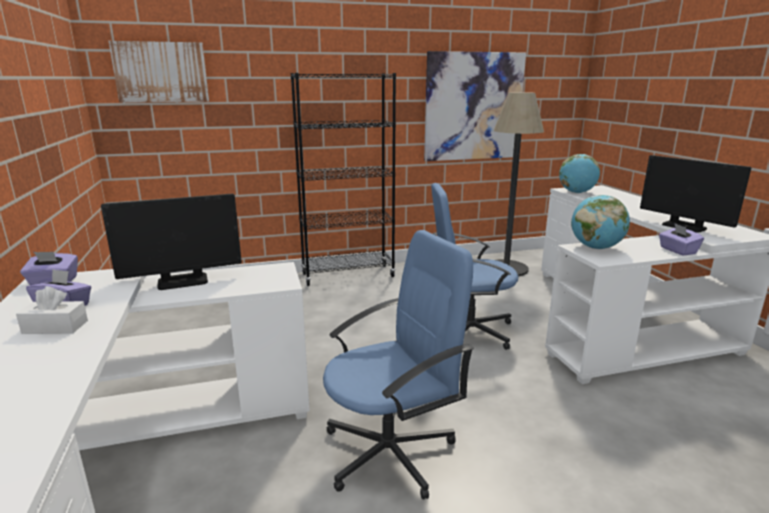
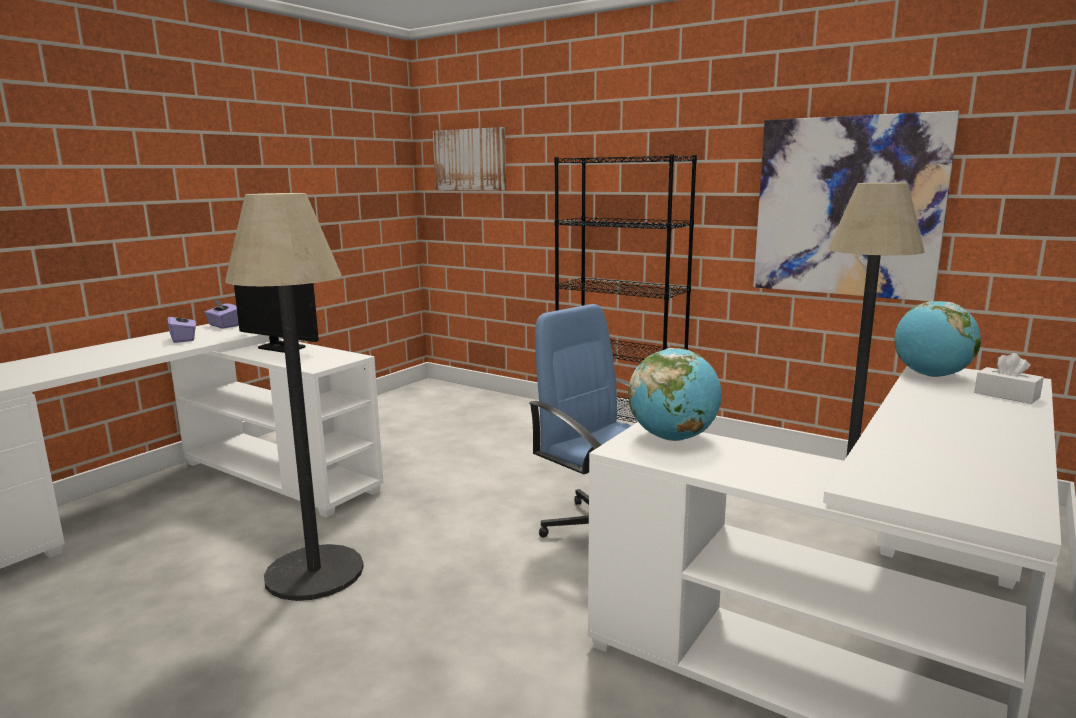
camera: 50 degrees right, 5 degrees down
(55, 327) = (151, 347): white tissue box -> white tissue box (1006, 395)
(391, 451) = (314, 573): blue office chair -> floor lamp
(677, 250) = (781, 484): purple tissue box -> none
(684, 226) = (906, 460): monitor -> none

